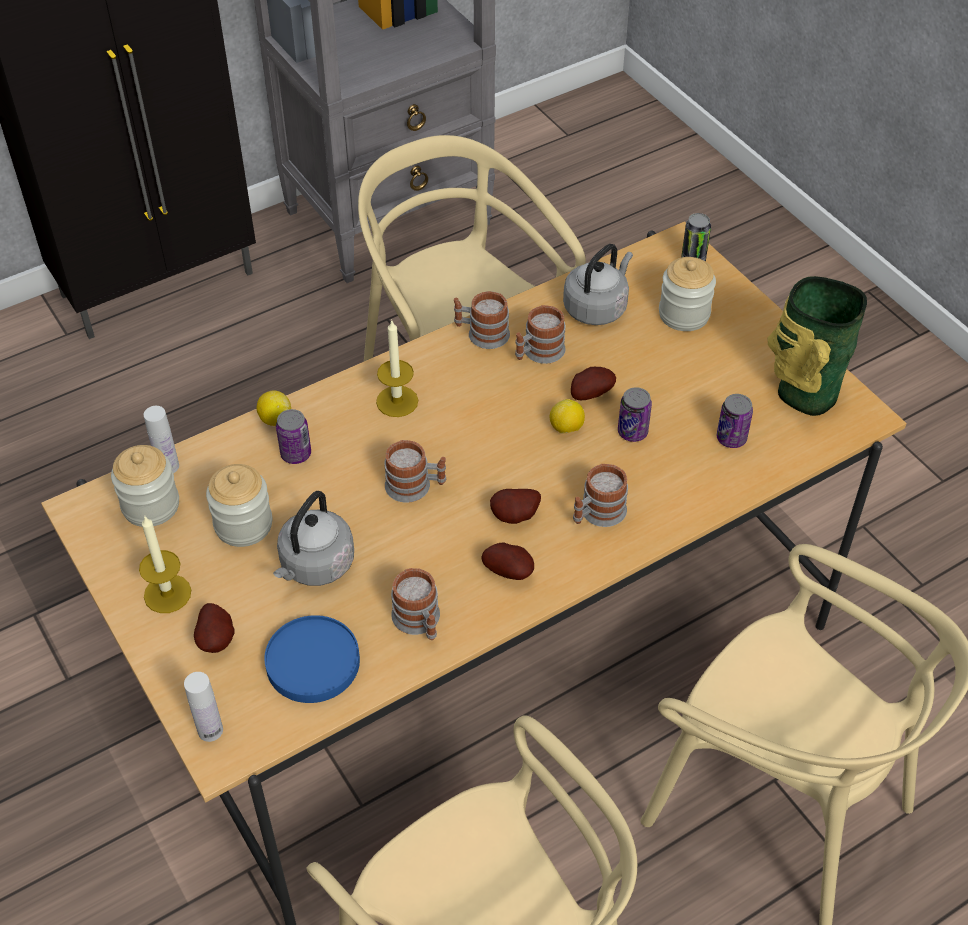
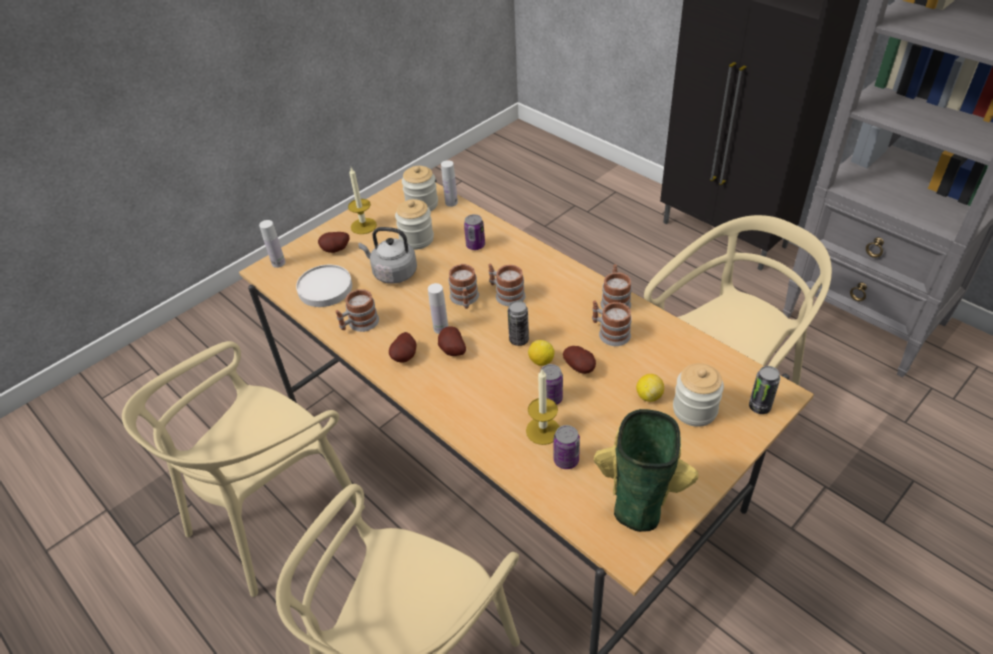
camera: 80 degrees right, 5 degrees down
(275, 419) = (500, 231): lemon -> lemon (649, 396)
(313, 662) = (325, 288): blue plate -> white plate
(397, 401) = (534, 276): candle -> candle (543, 430)
(466, 523) = (441, 328): none -> white bottle
(519, 442) = (519, 340): none -> can
(597, 307) = (674, 356): grey kettle -> none
(597, 514) = (466, 391): mug -> mug (506, 294)

